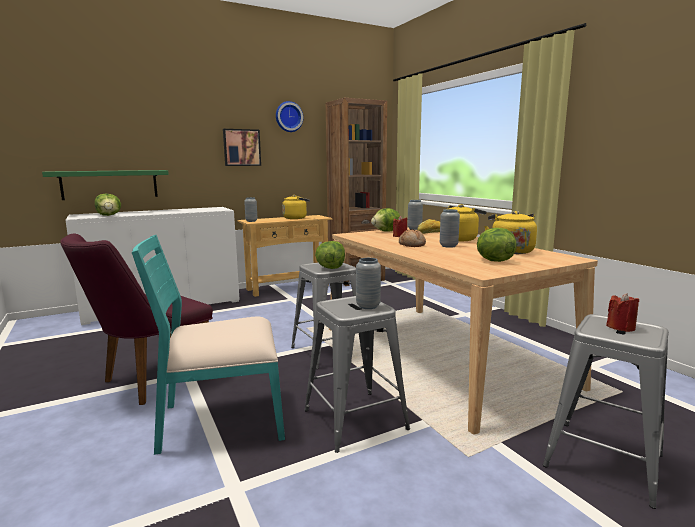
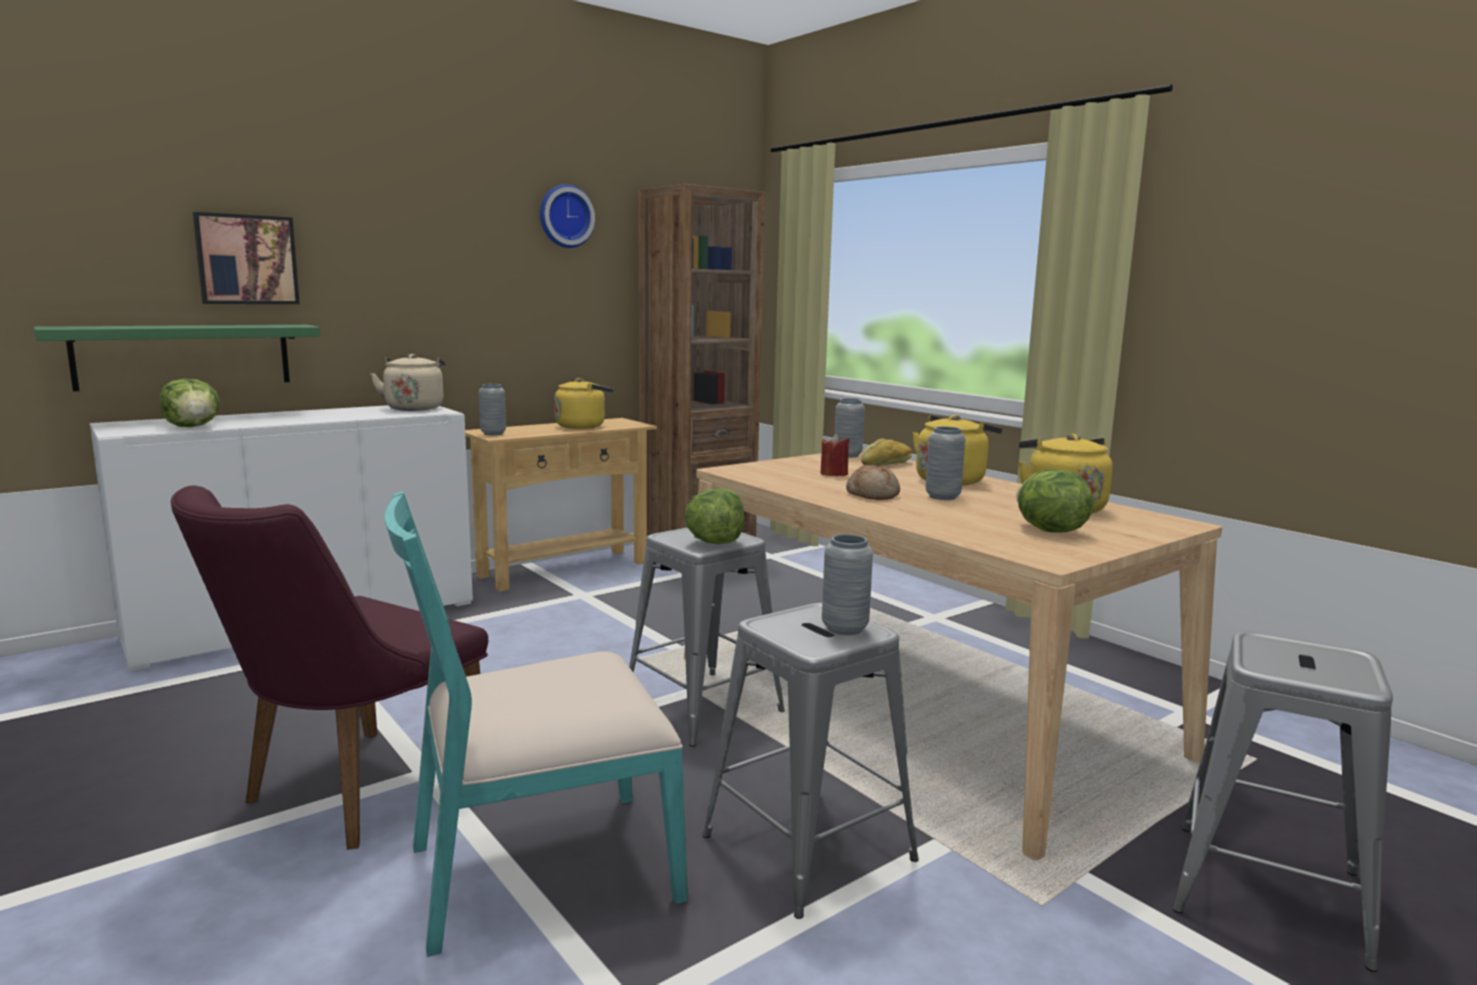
camera: 10 degrees left, 0 degrees up
(213, 208) = (414, 408): none -> beige kettle
(241, 147) = (469, 278): picture -> picture (246, 259)
(386, 231) = (799, 462): lettuce -> none
(621, 327) = (1303, 656): red candle -> none

